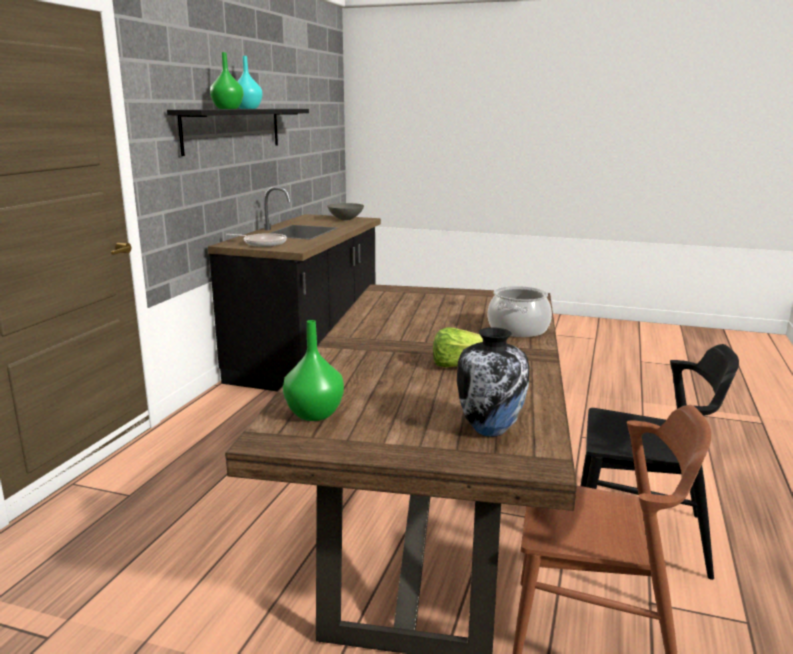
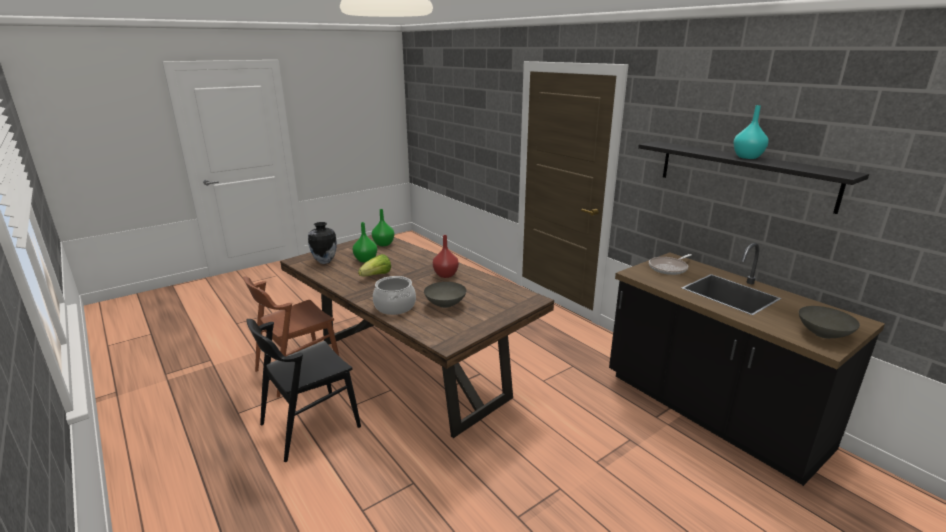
camera: 125 degrees right, 5 degrees up
(227, 109) = (699, 151): green vase -> green vase (365, 260)
(385, 332) = (445, 275): none -> red vase
(465, 313) = (445, 304): none -> grey bowl

